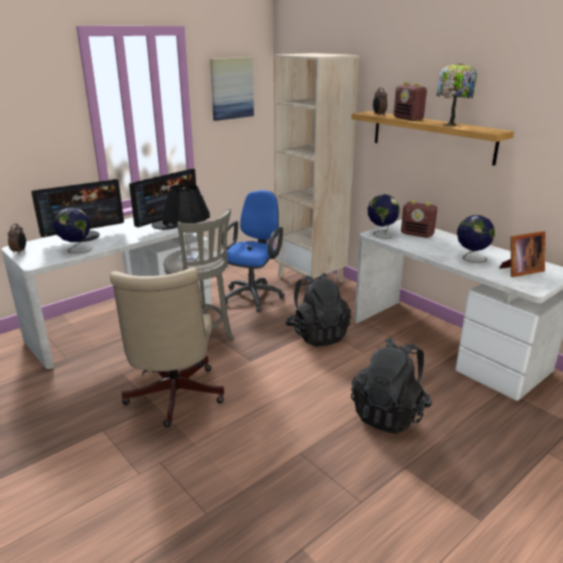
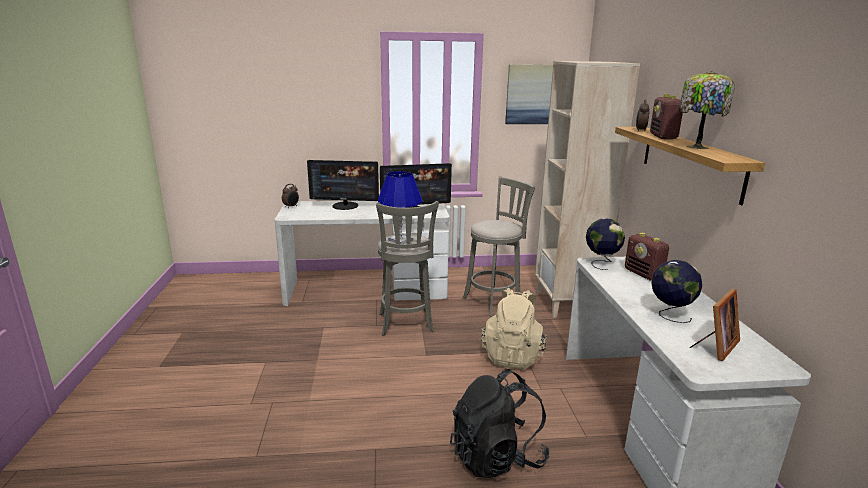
camera: 35 degrees right, 5 degrees down
(76, 249) = (325, 213): globe -> none
(173, 398) = (334, 360): beige office chair -> none
(189, 257) = (400, 240): black table lamp -> blue table lamp
(254, 295) = (494, 301): blue office chair -> grey stool
(317, 335) = (513, 355): black backpack -> beige backpack
(520, 271) = (715, 346): picture frame -> picture frame turned 60 degrees counterclockwise

